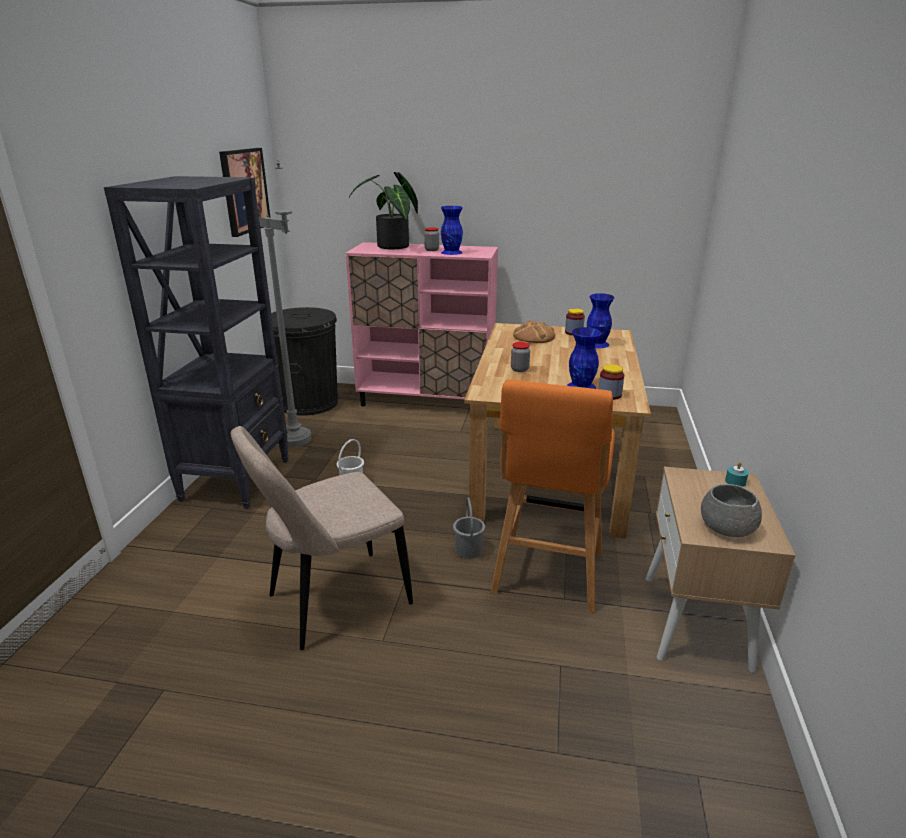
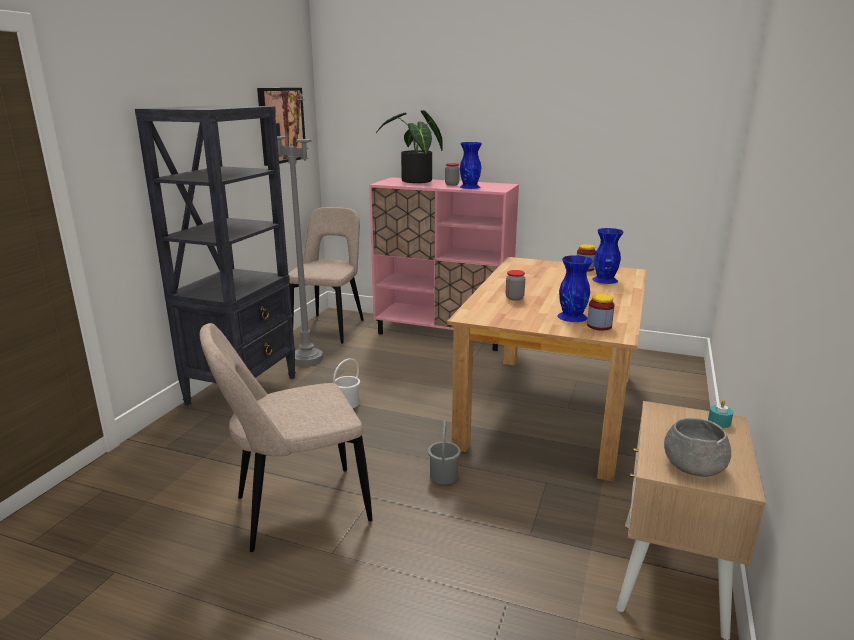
camera: 10 degrees right, 5 degrees down
(309, 403) = (330, 328): black trash can -> beige chair
(534, 336) = (542, 270): bread -> none
(547, 575) = (518, 509): orange stool -> none

